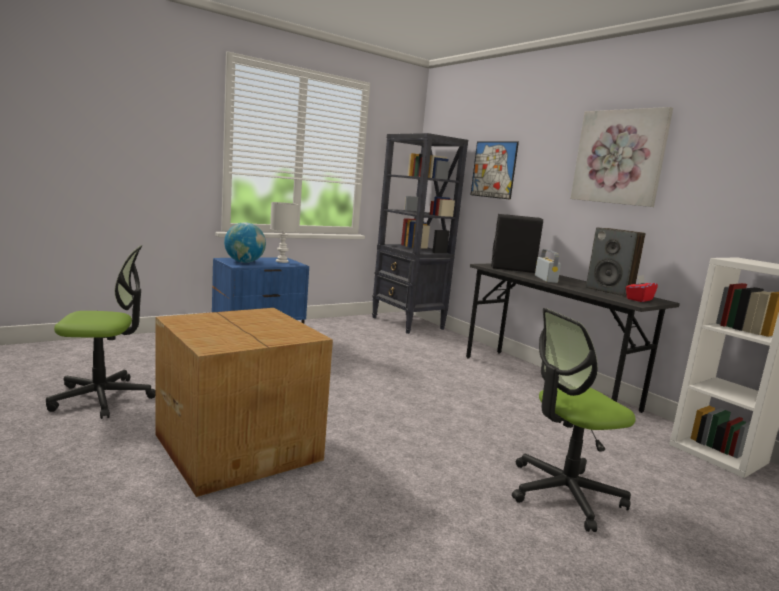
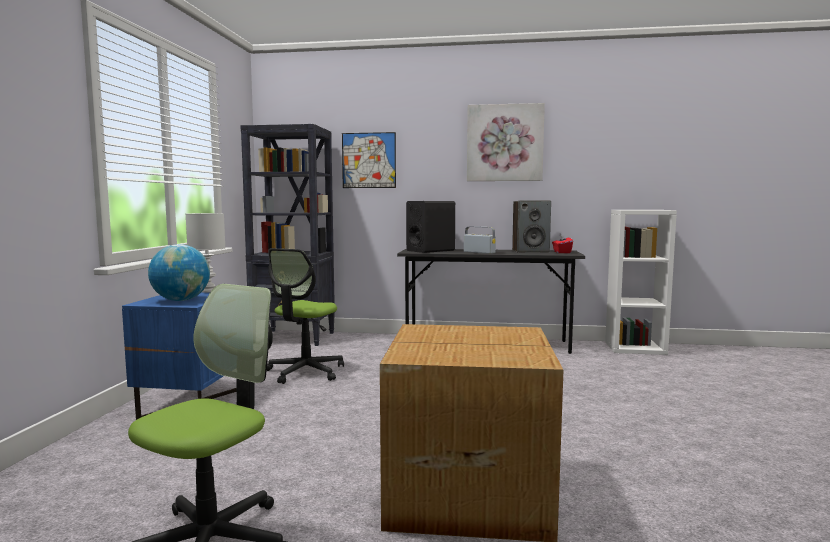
camera: 45 degrees left, 5 degrees down
(564, 493) = (656, 400): office chair -> office chair (305, 372)

